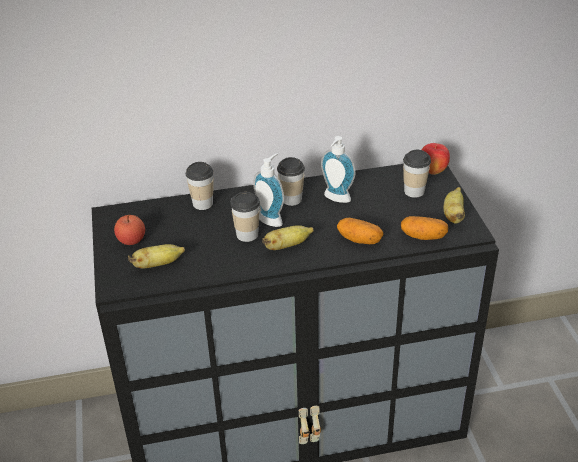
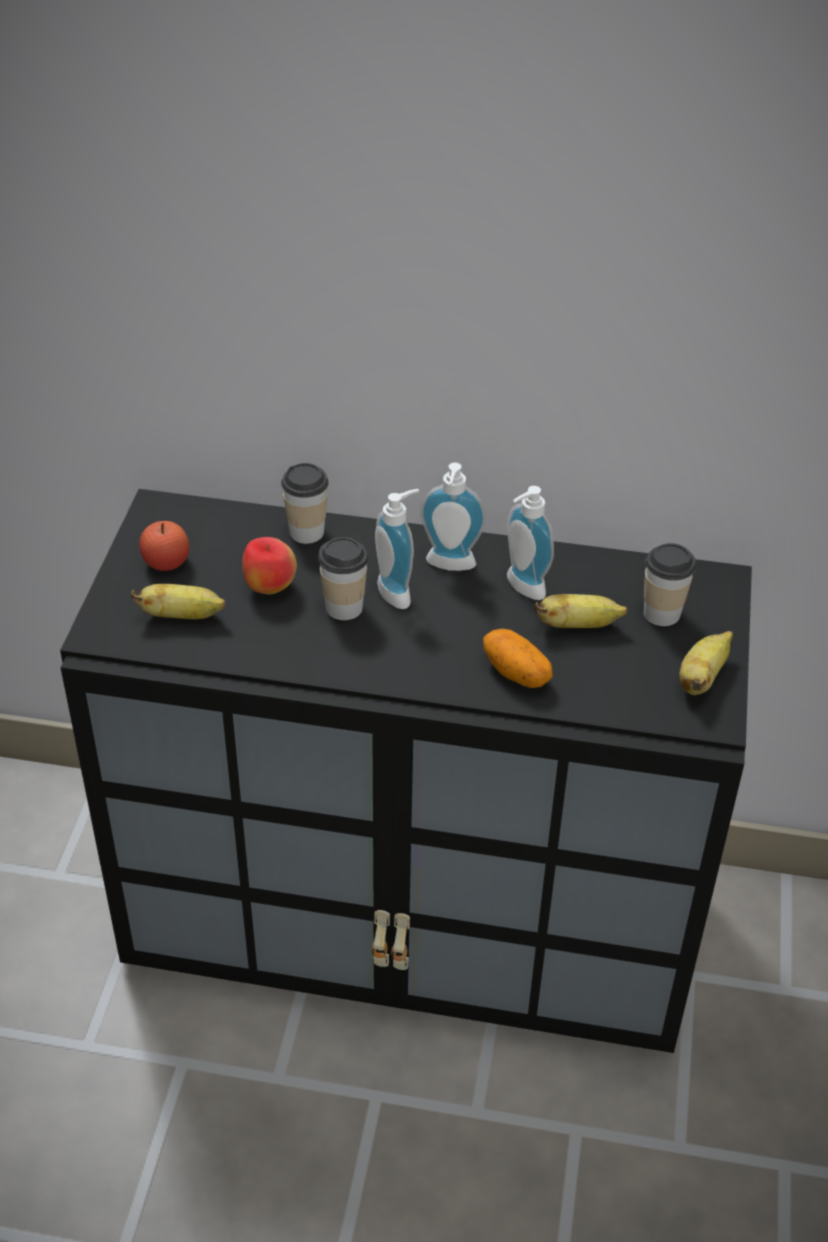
camera: 20 degrees right, 5 degrees up
(287, 246) = (394, 647): banana -> banana (578, 625)
(291, 199) = (450, 566): cup -> soap dispenser
(423, 236) = (625, 700): potato -> none
(433, 171) = (717, 587): apple -> apple (269, 587)

